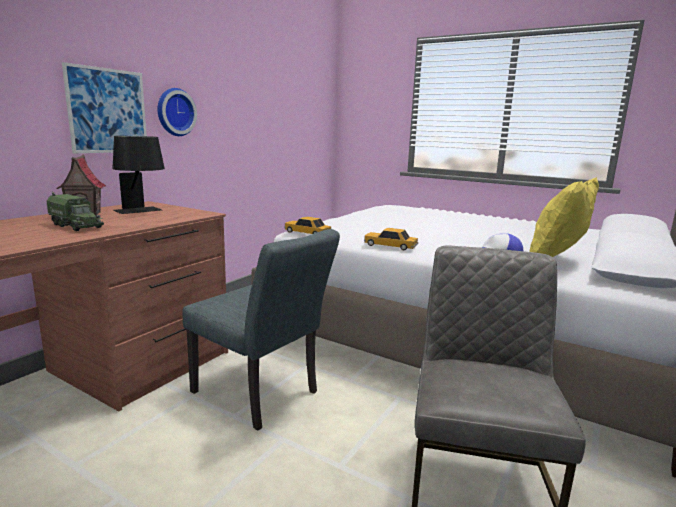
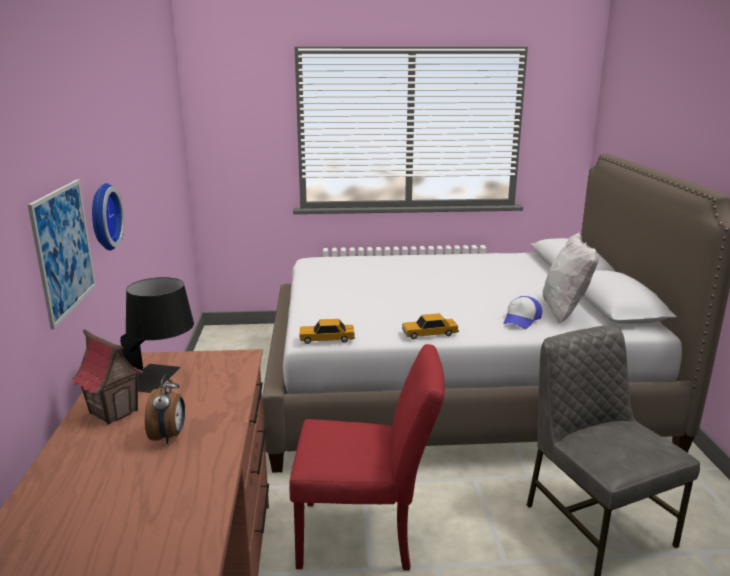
camera: 35 degrees left, 5 degrees up
(77, 226) = (169, 436): toy truck -> alarm clock
(261, 395) = (367, 536): grey chair -> red chair
(556, 262) = (564, 312): yellow pillow -> white pillow

